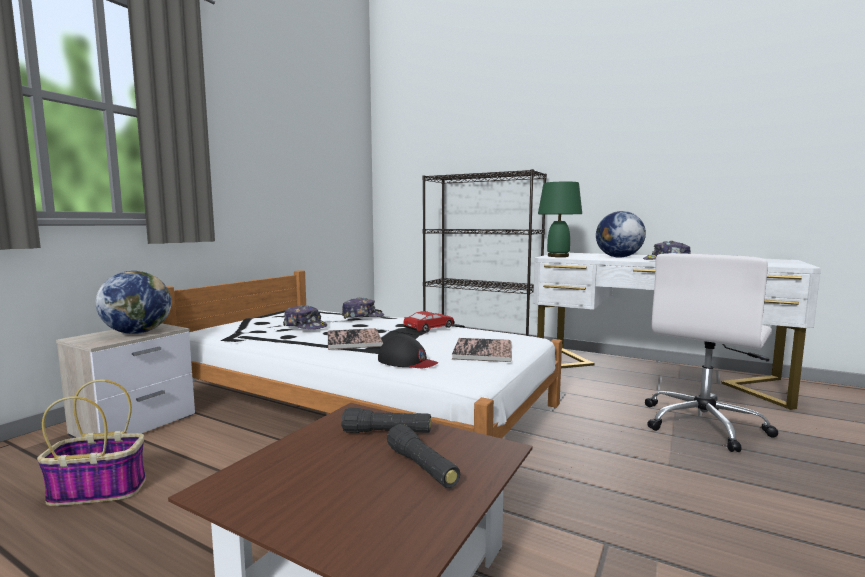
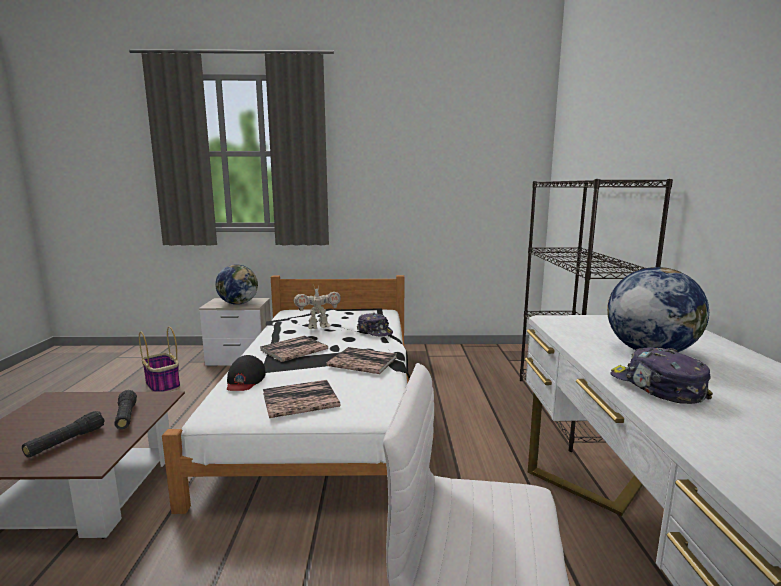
camera: 60 degrees right, 5 degrees up
(305, 326) = (318, 327): cap -> toy robot
(429, 328) = (362, 362): toy car -> book
(558, 256) = (577, 322): green table lamp -> none

